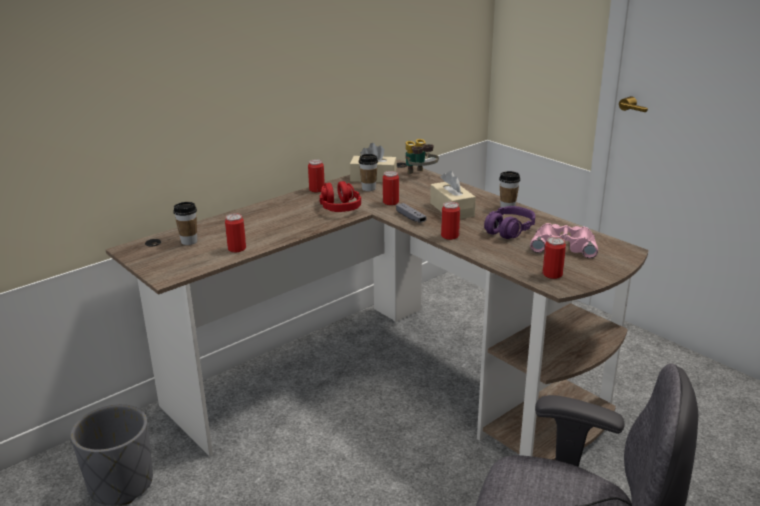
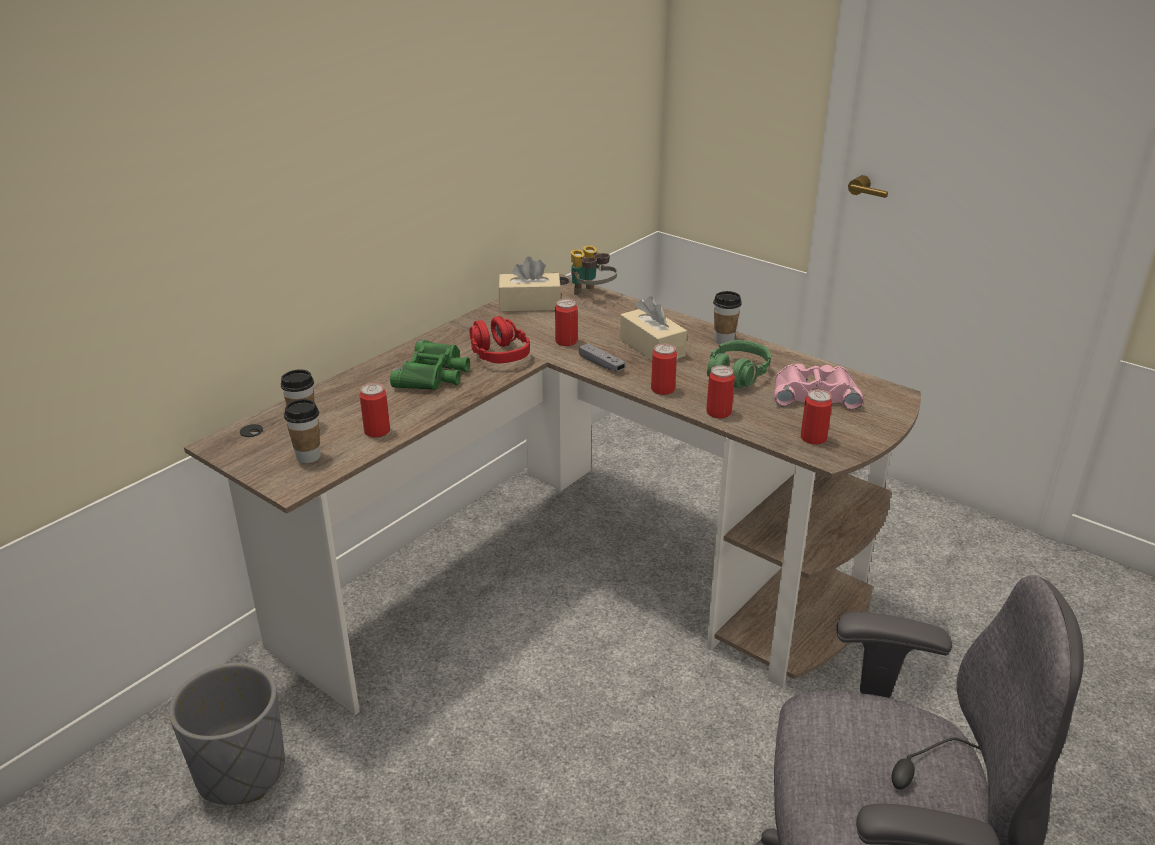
camera: 10 degrees left, 5 degrees up
(289, 217) = (433, 374): none -> green binoculars
(317, 189) = (457, 327): can -> can (718, 412)
(368, 188) = (529, 321): cup -> cup (308, 456)
(509, 230) = (737, 375): purple headphones -> green headphones

